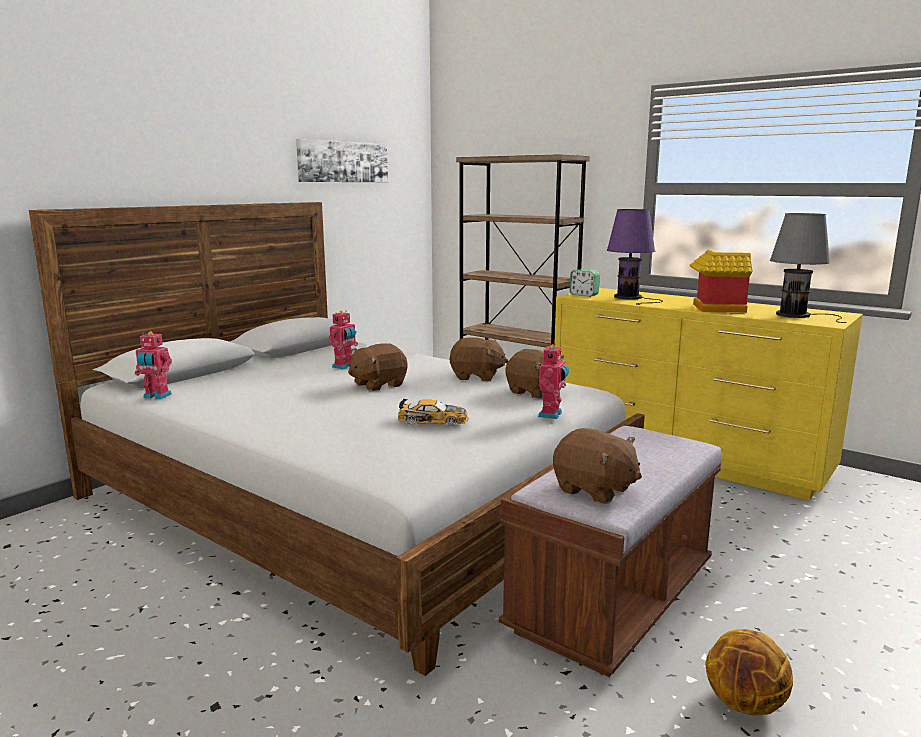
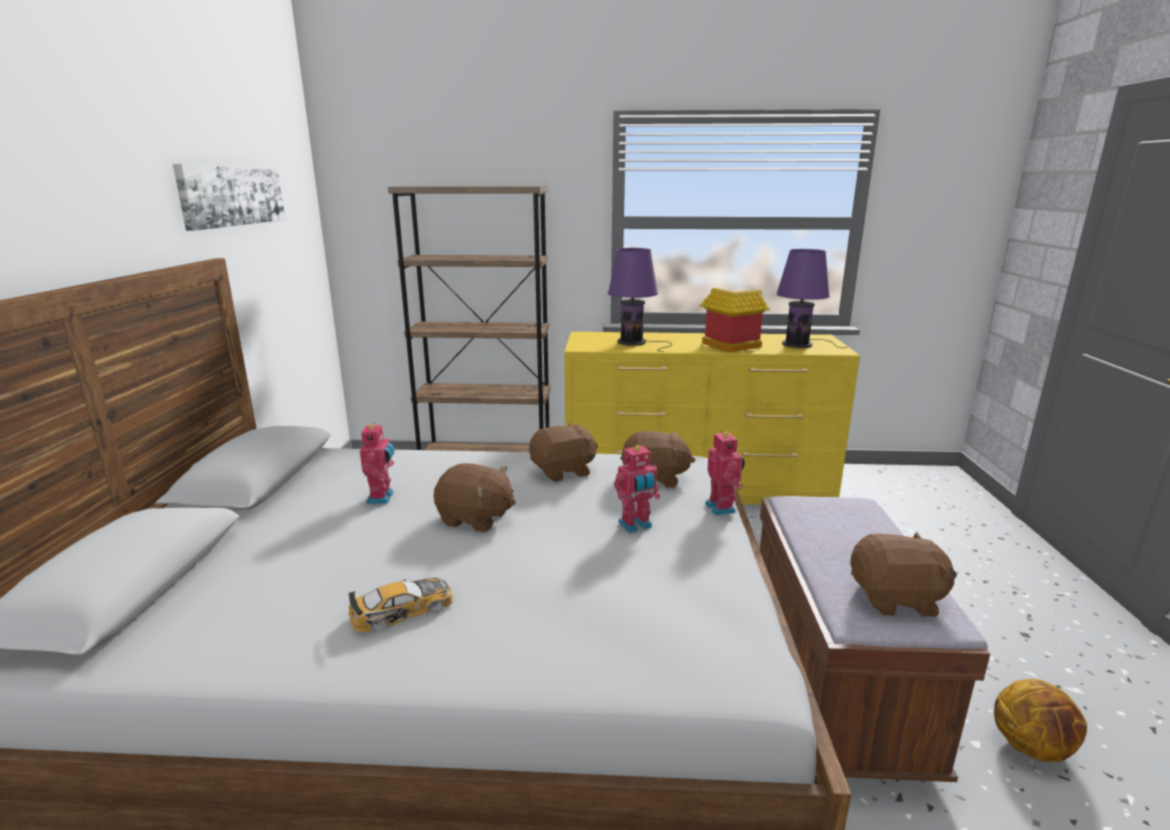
camera: 35 degrees left, 5 degrees up
(156, 396) = (154, 657): toy robot -> toy robot (636, 526)
(378, 385) = (475, 518): brown plush toy -> brown plush toy turned 90 degrees counterclockwise
(433, 420) = (637, 560): toy car -> toy car (403, 610)
(584, 295) = (586, 345): alarm clock -> none
(797, 315) = (800, 344): grey table lamp -> purple table lamp

